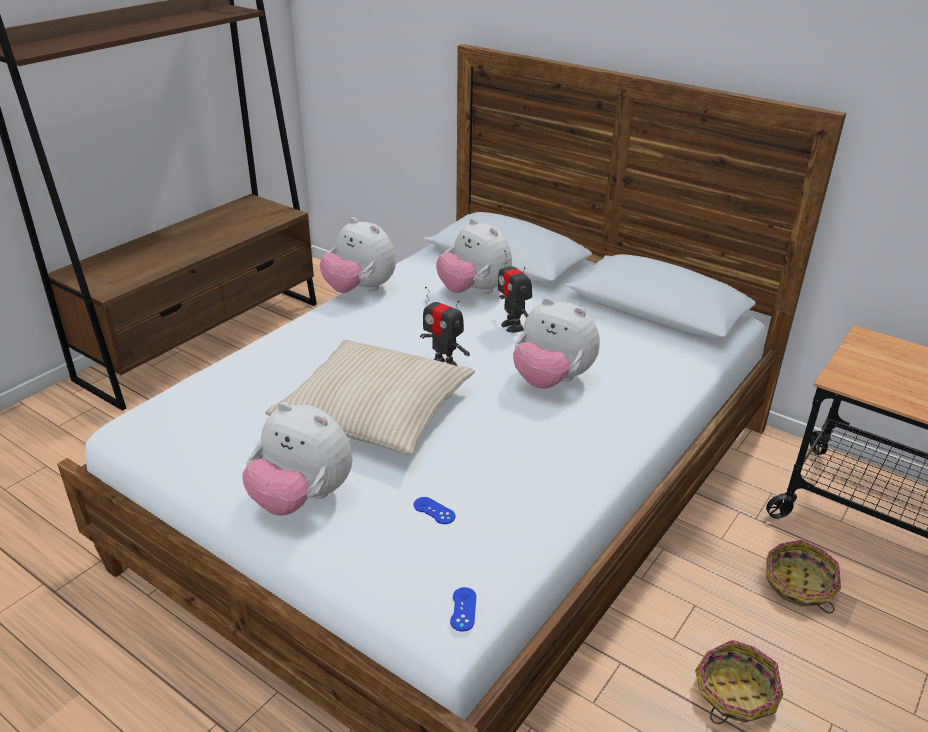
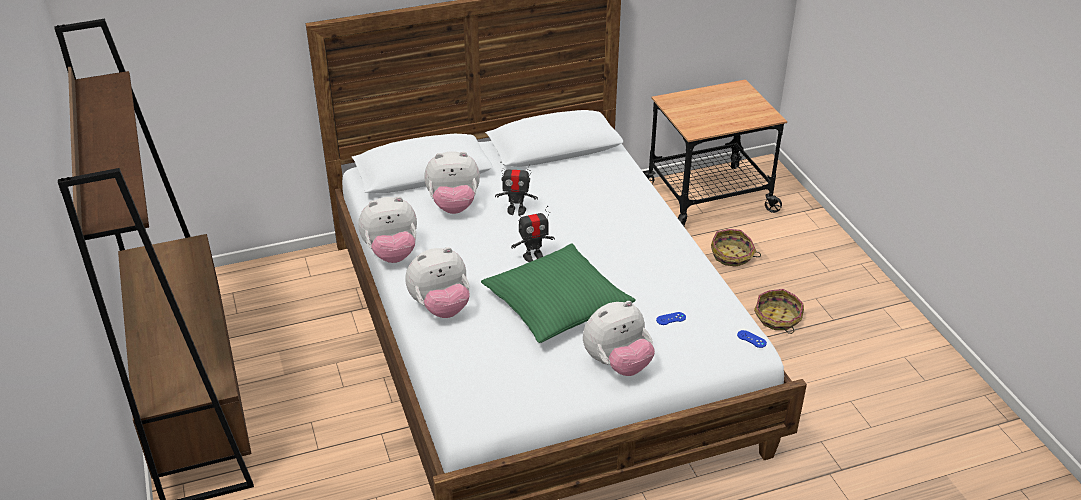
camera: 55 degrees left, 5 degrees up
(375, 411) = (556, 304): beige pillow -> green pillow
(552, 380) = (591, 224): plush toy -> plush toy (441, 307)

